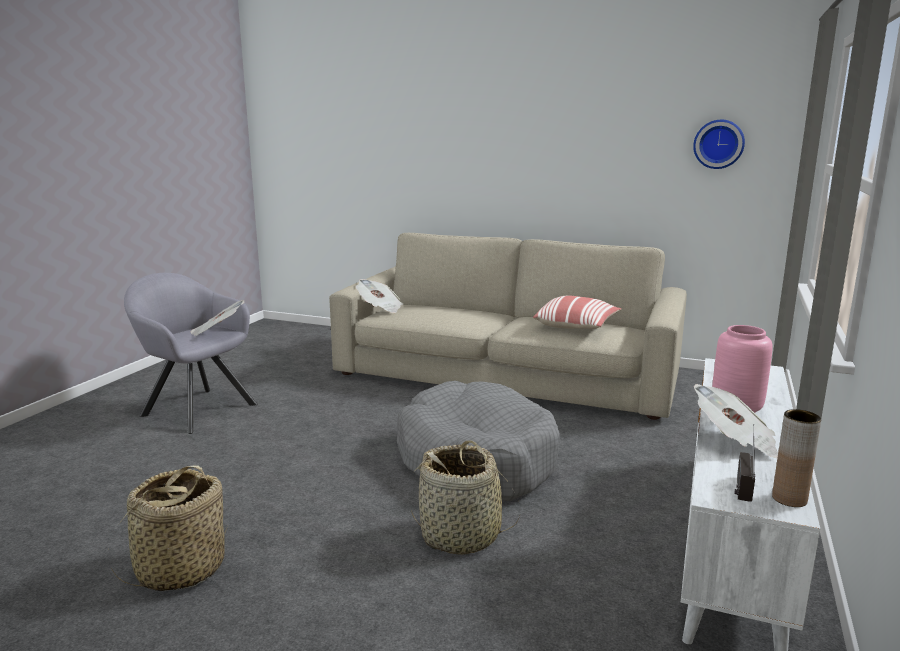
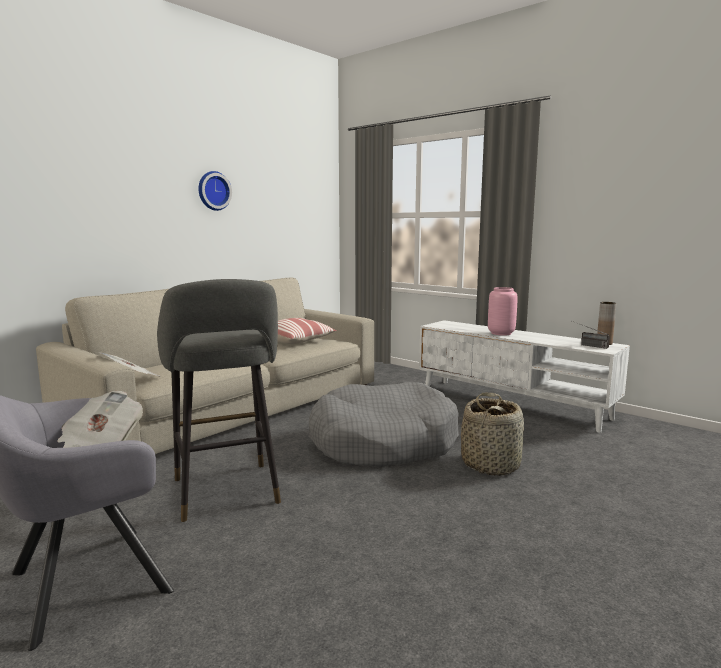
camera: 70 degrees left, 5 degrees down
(180, 569) = (520, 598): basket -> none
(321, 417) = (227, 494): none -> grey stool
(718, 144) = (296, 203): wall clock -> wall clock (213, 191)
(735, 441) = (542, 339): newspaper -> none

